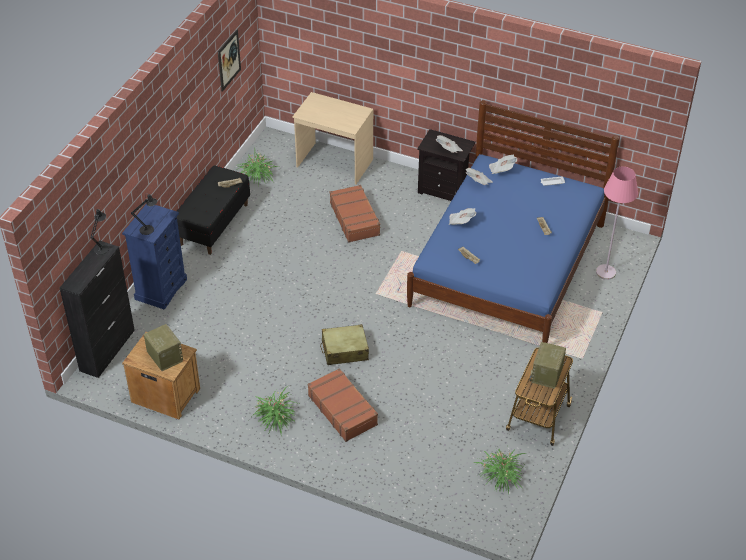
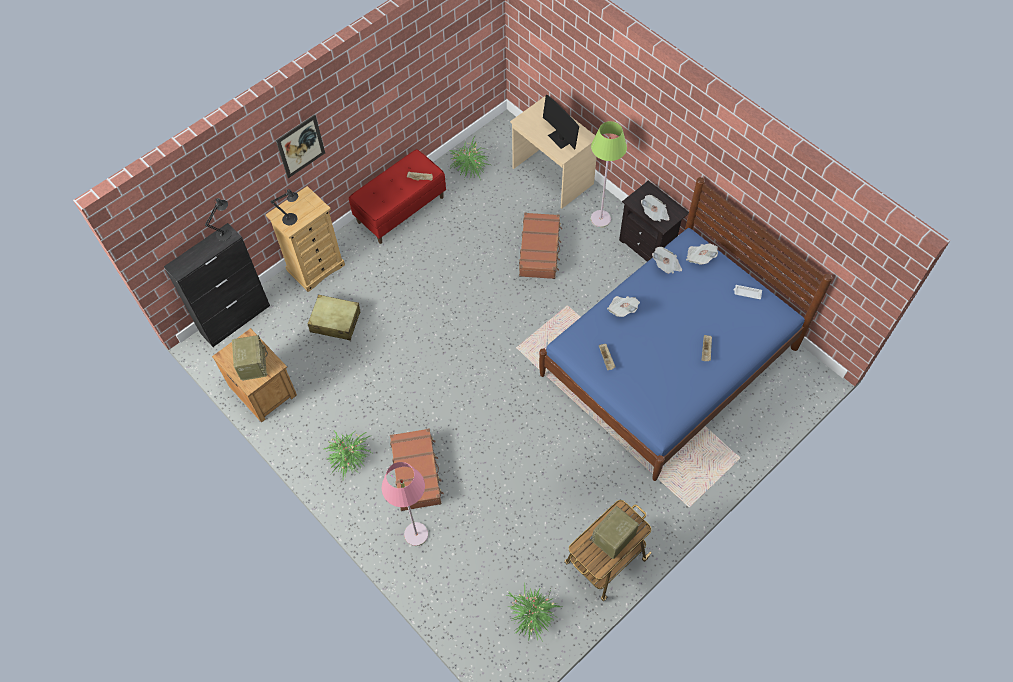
camera: 25 degrees right, 15 degrees up
(161, 289) = (316, 267): blue dresser -> beige dresser
(214, 224) = (400, 209): black bench -> red bench
(229, 60) = (451, 46): picture -> picture (300, 146)
(343, 117) = (561, 138): none -> monitor
(344, 350) = (452, 403): beige suitcase -> beige suitcase (335, 322)
(393, 182) = (600, 219): none -> green floor lamp
(605, 272) = (769, 409): pink floor lamp -> pink floor lamp (416, 534)

